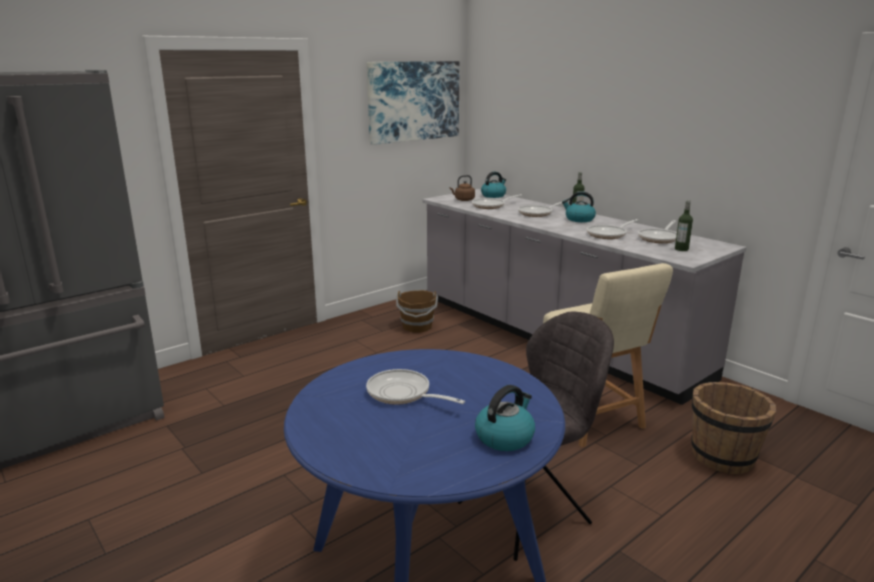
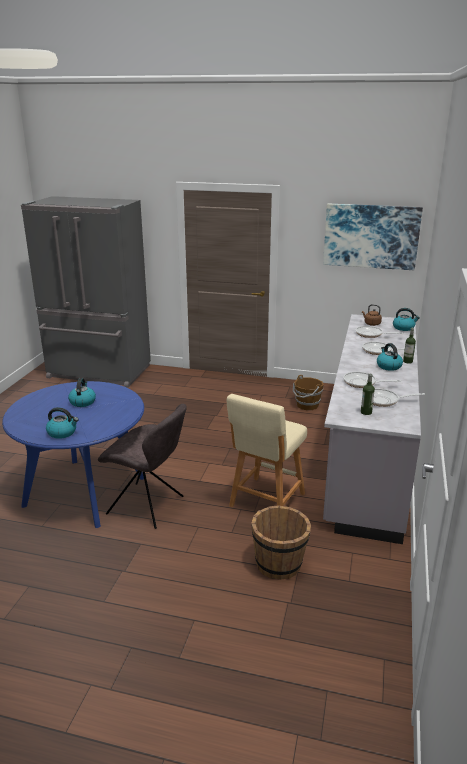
camera: 55 degrees right, 5 degrees up
(403, 394) = (82, 402): frying pan -> kettle

